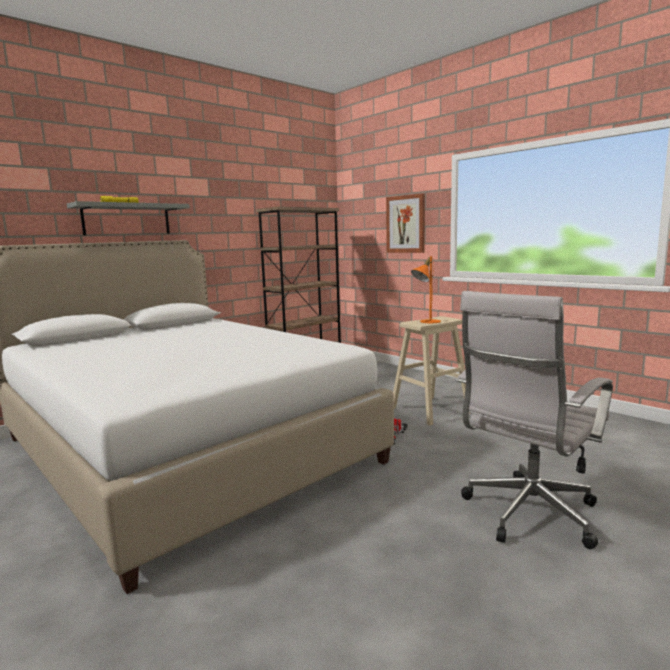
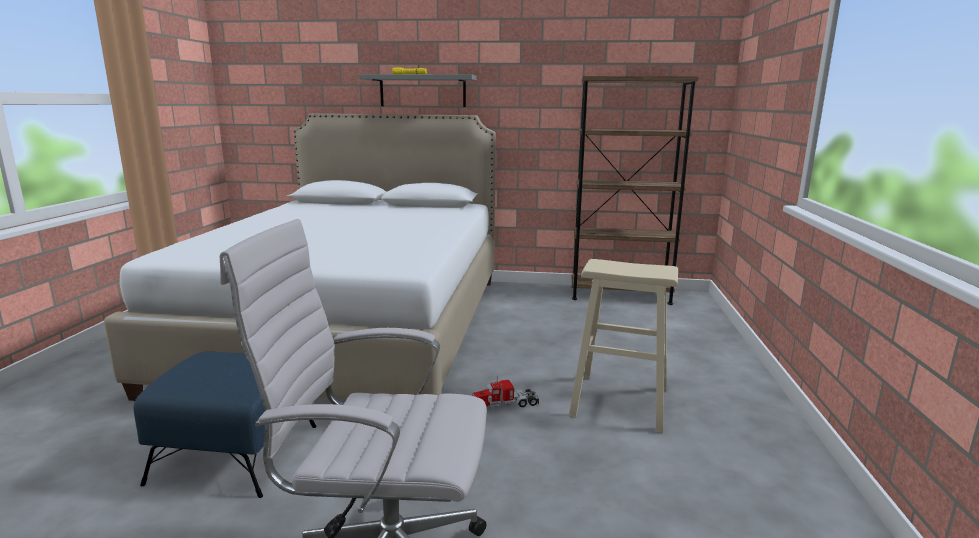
camera: 50 degrees right, 5 degrees up
(333, 544) = (236, 454): none -> blue ottoman
(405, 224) = (777, 106): picture -> none
(426, 321) = (617, 267): orange table lamp -> none

